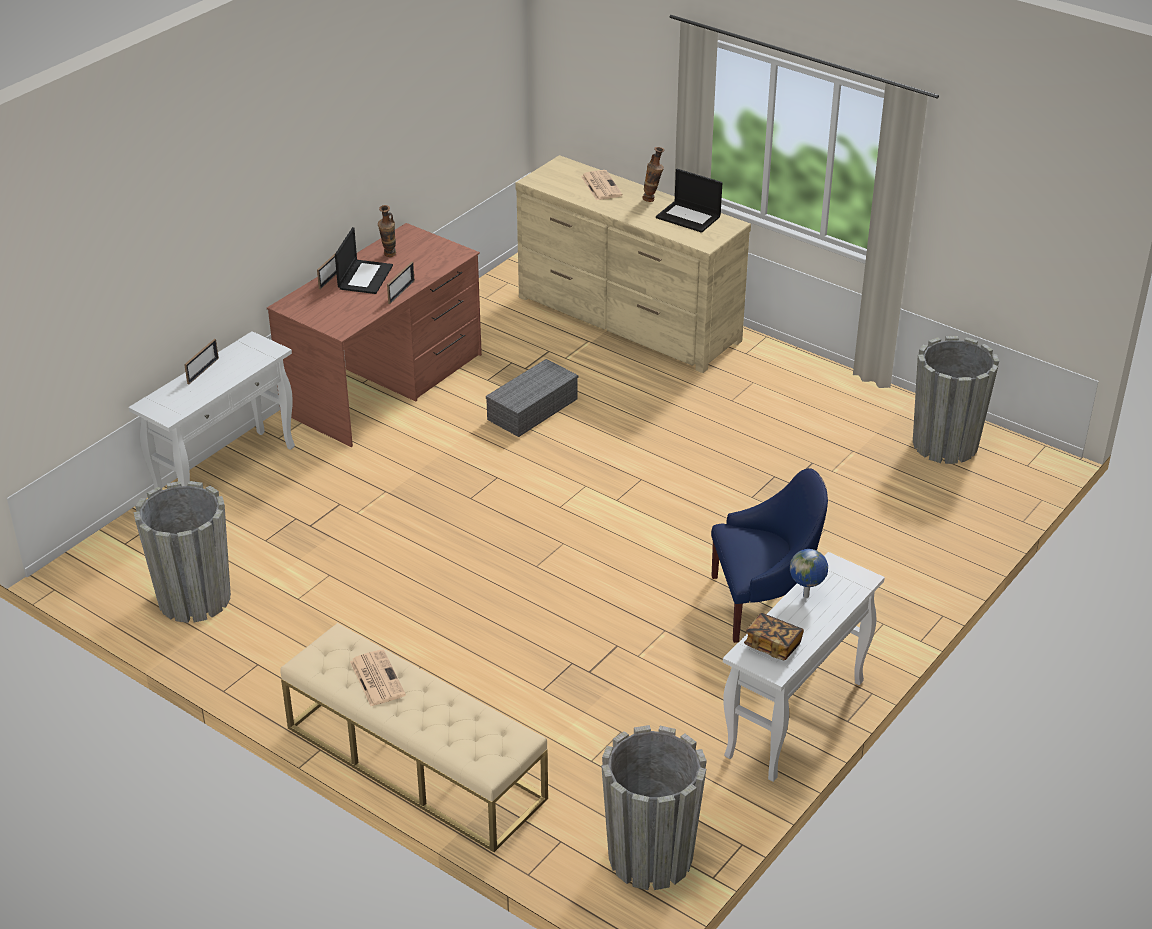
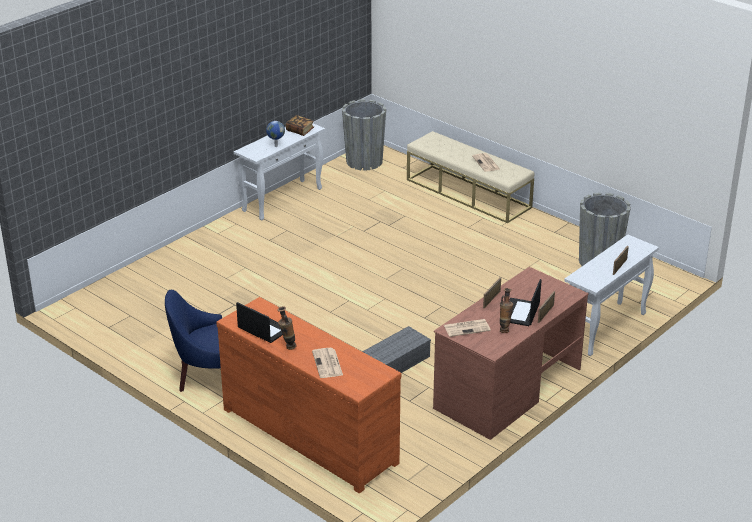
camera: 175 degrees left, 5 degrees down
(436, 256) = (467, 328): none -> newspaper
(628, 320) = (310, 435): beige dresser -> orange dresser
(763, 604) = (278, 244): blue armchair -> blue armchair (205, 375)
(945, 444) = (119, 323): grey planter -> none

